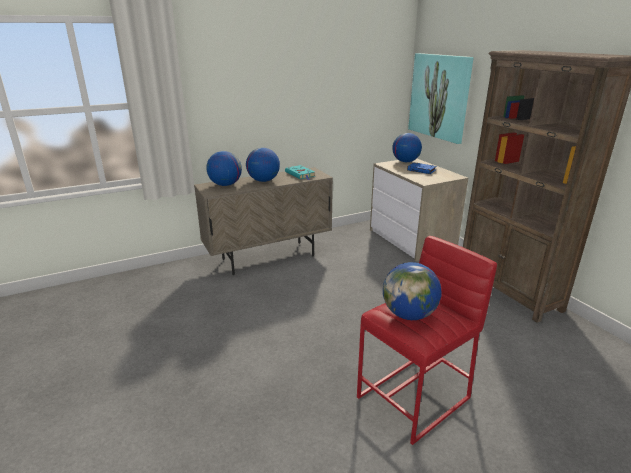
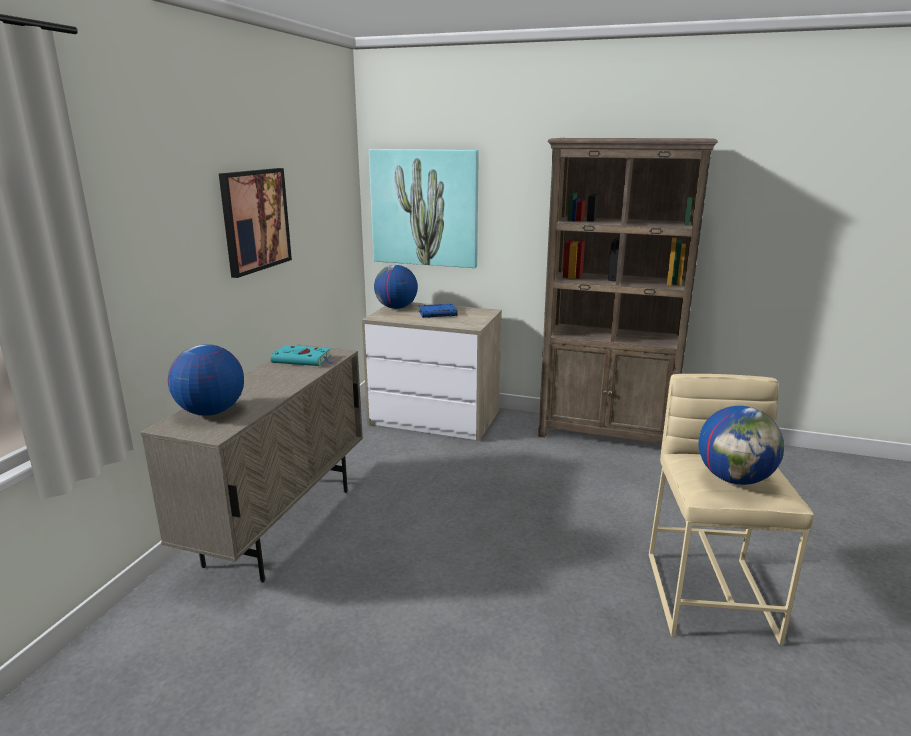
camera: 45 degrees left, 5 degrees down
(263, 181) = (264, 385): globe -> none
(302, 93) = (255, 220): none -> picture
(415, 397) = (711, 595): red stool -> beige stool

